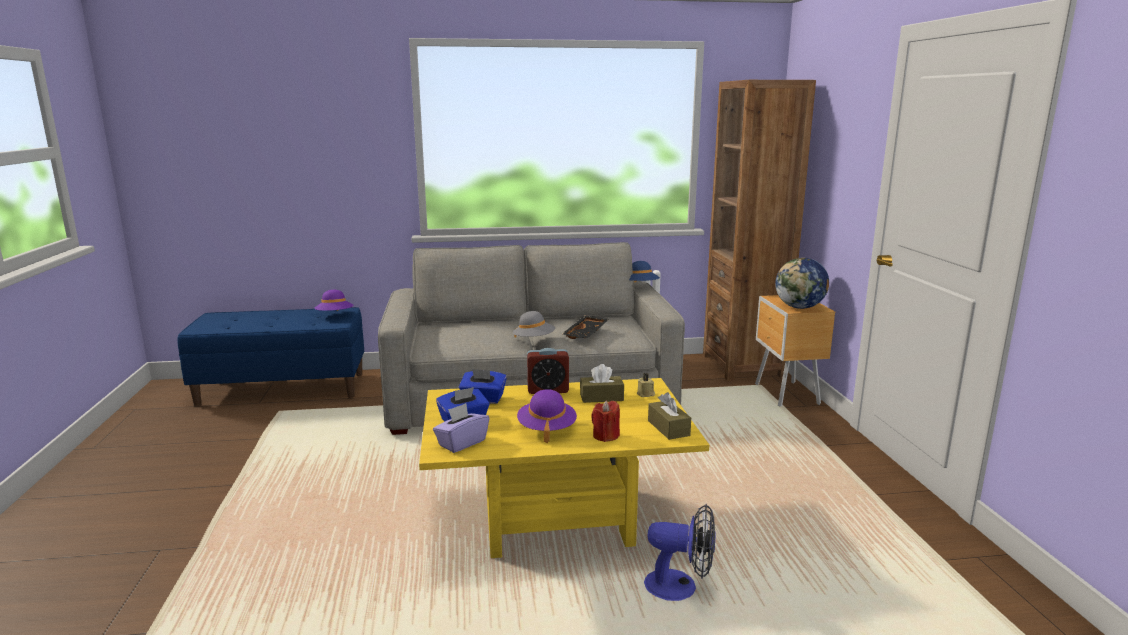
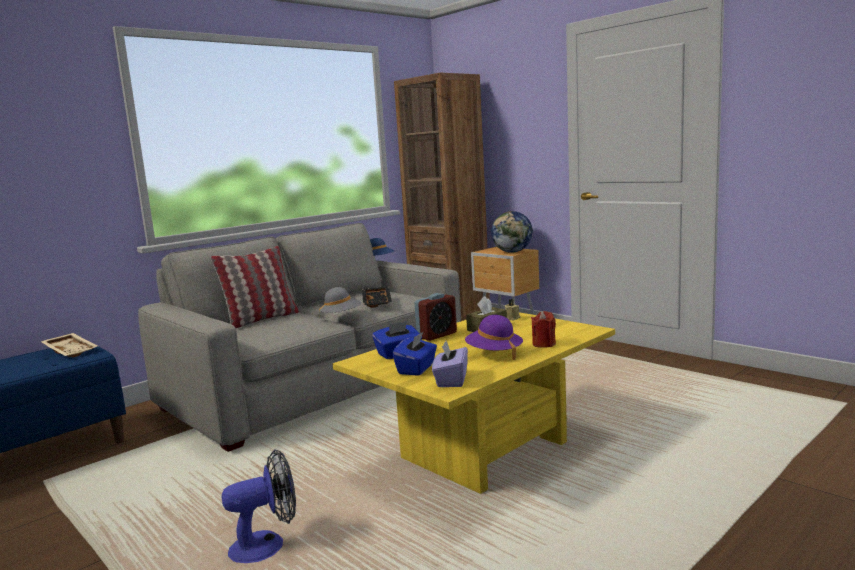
camera: 35 degrees left, 5 degrees down
(335, 315) = (72, 351): purple hat -> beige tray
(476, 324) = (260, 319): none -> pillow
(668, 428) = (572, 329): brown tissue box -> none
(680, 587) = (631, 451): fan -> fan (267, 545)

